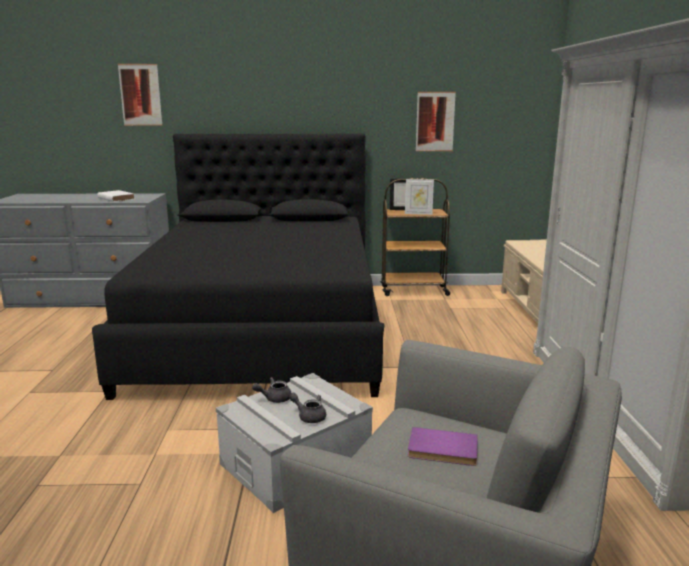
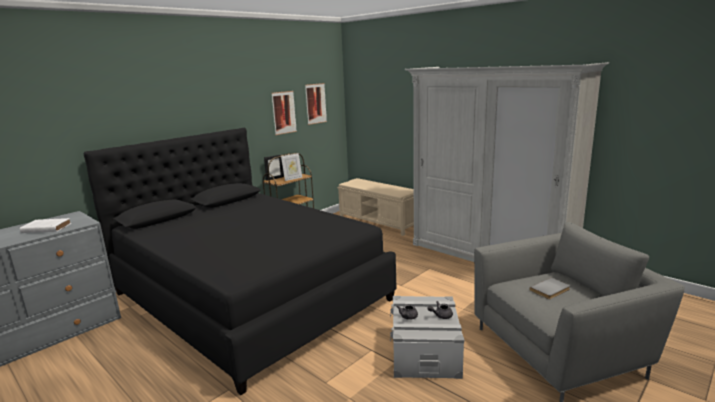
camera: 45 degrees left, 0 degrees up
(140, 95) = (36, 118): picture -> picture (316, 103)
(442, 450) = (551, 290): purple book -> grey book

